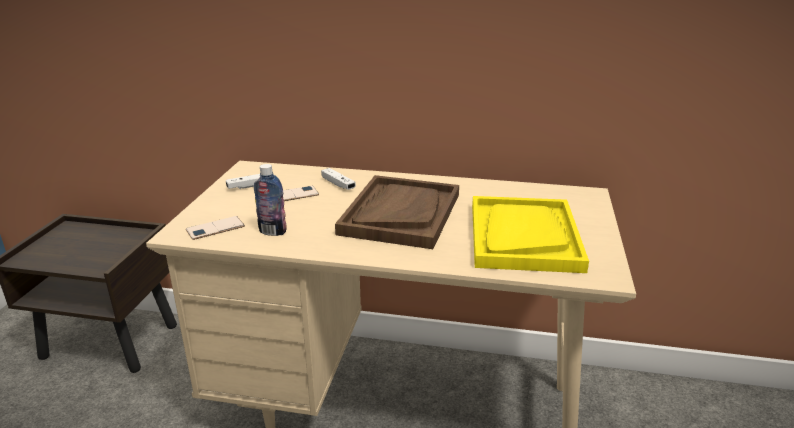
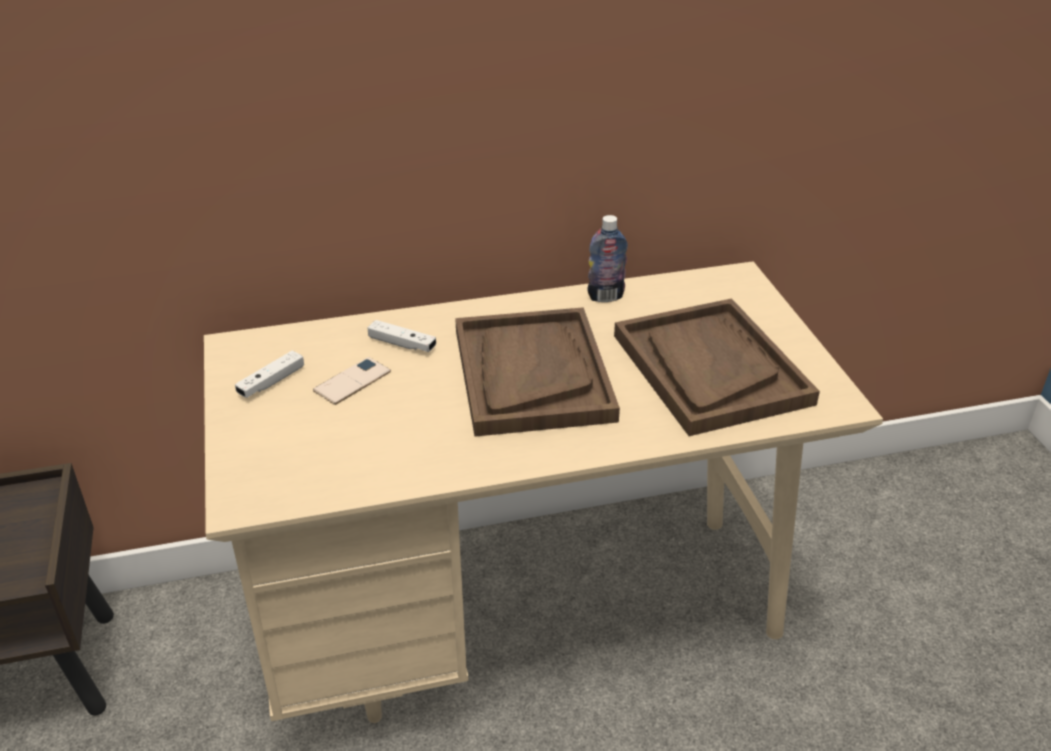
camera: 25 degrees left, 10 degrees up
(215, 228) = (290, 476): phone -> none
(272, 231) = (381, 456): bottle -> bottle (605, 296)
(523, 236) = (710, 369): yellow tray -> brown tray

